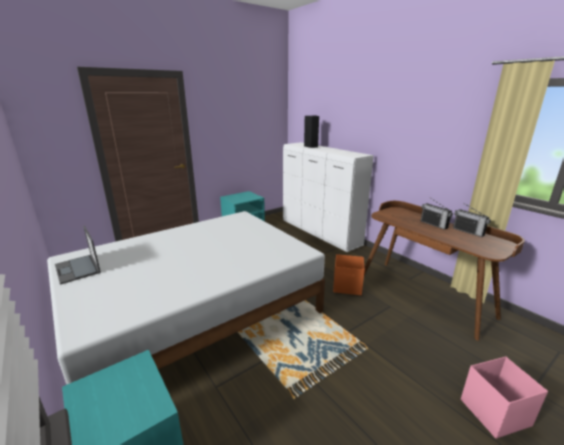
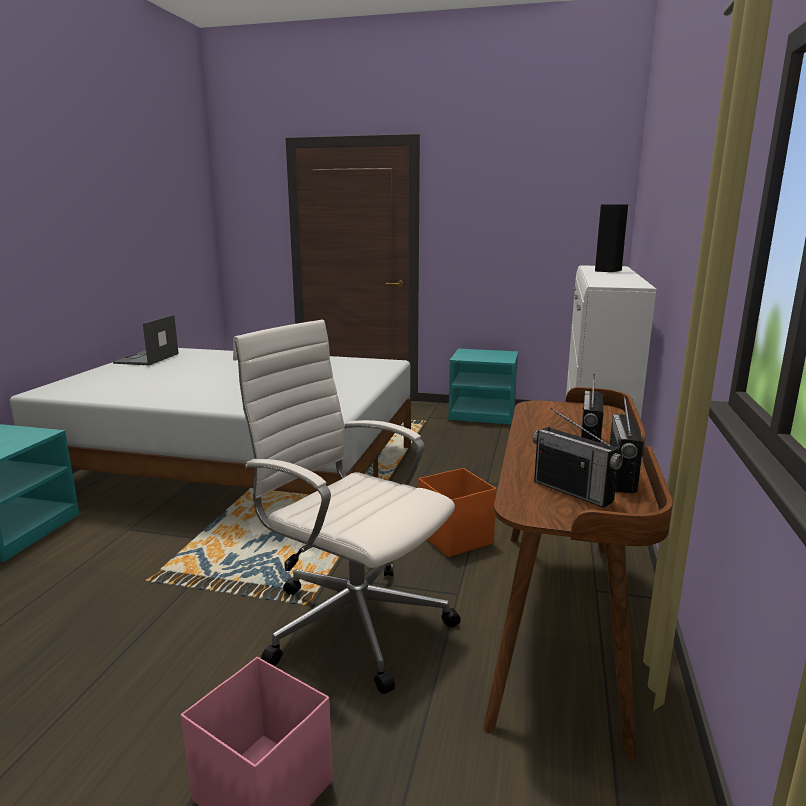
camera: 50 degrees right, 5 degrees down
(390, 340) = (352, 621): none -> white office chair
(478, 242) = (573, 491): none -> radio

